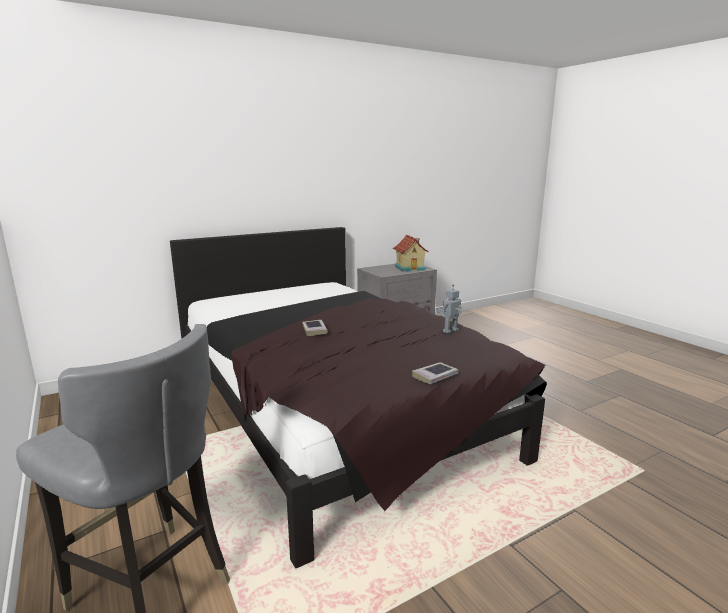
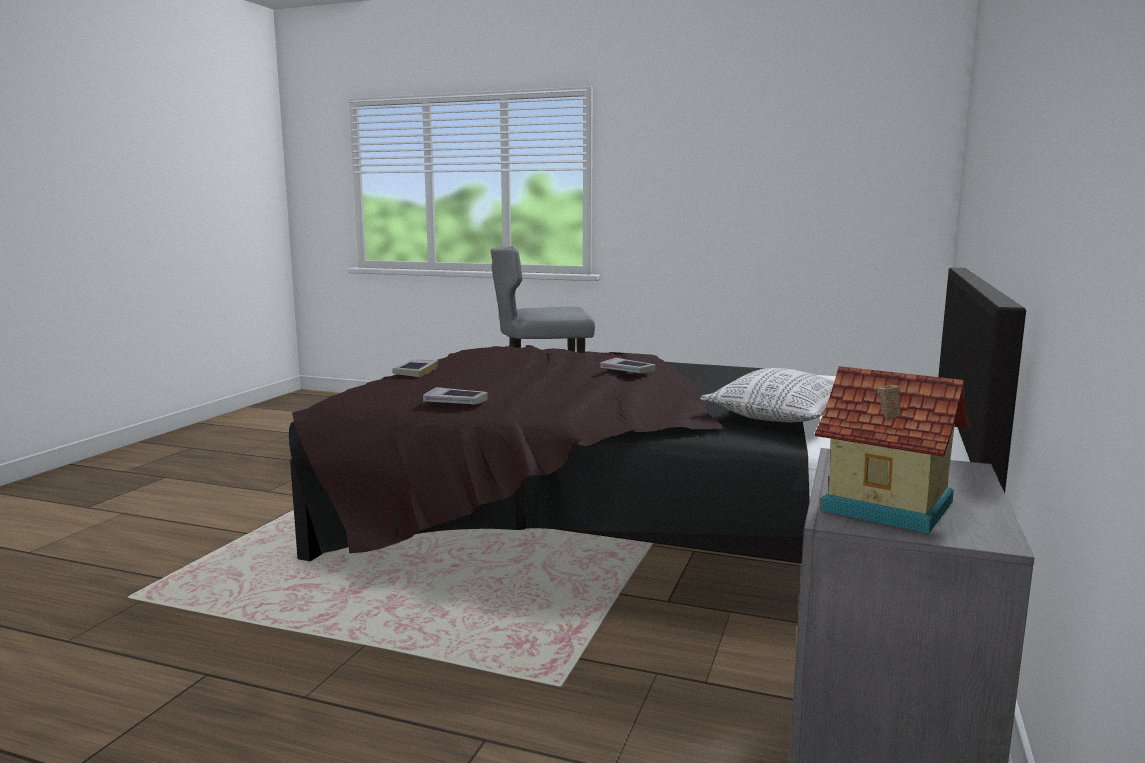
camera: 140 degrees right, 5 degrees down
(328, 299) = (784, 418): none -> pillow
(451, 331) = (455, 402): toy robot -> book

